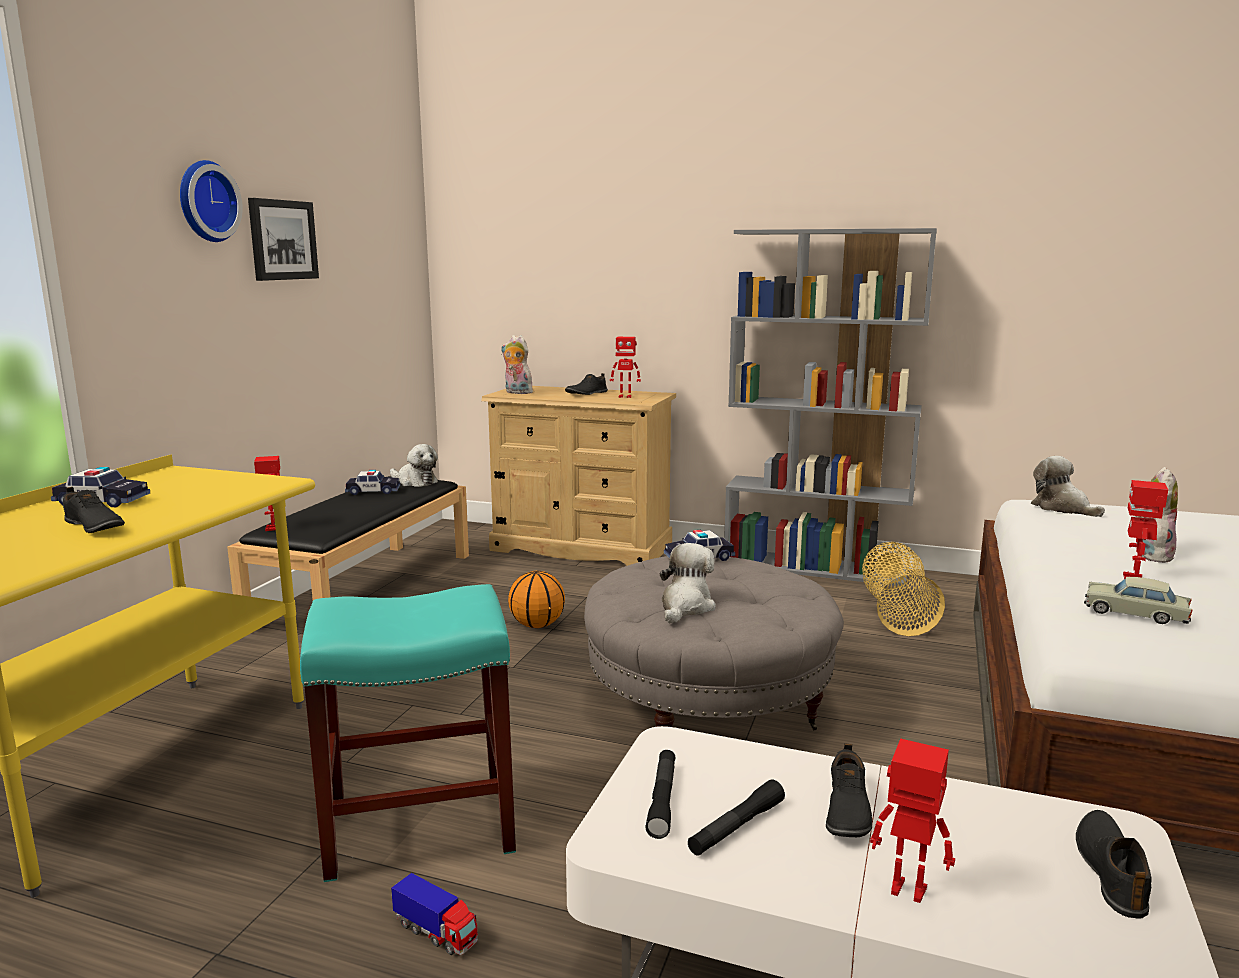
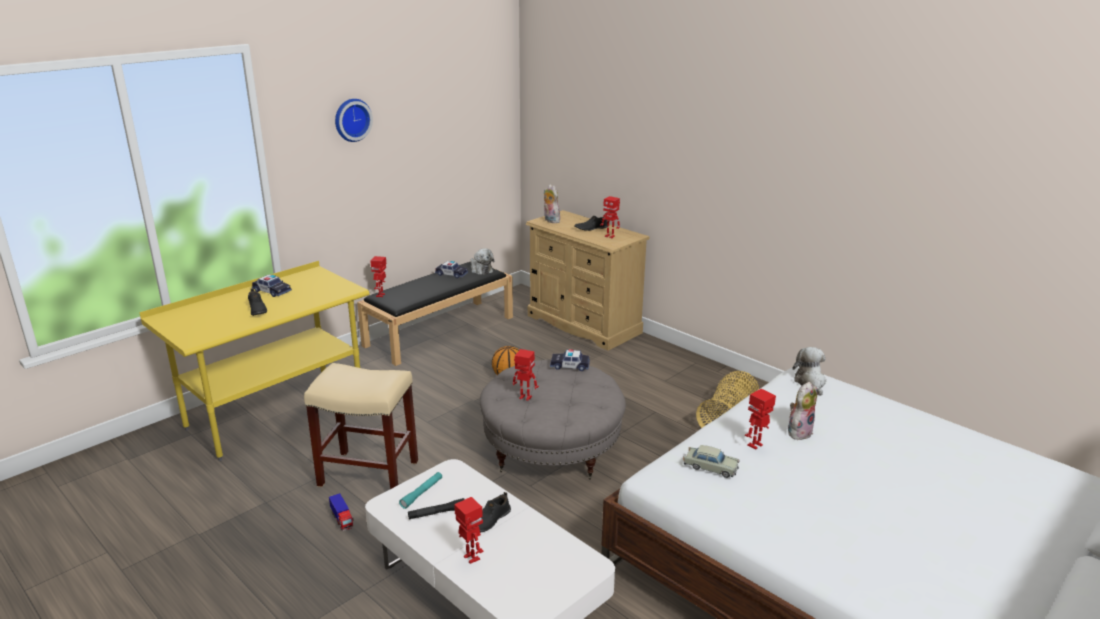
camera: 25 degrees right, 10 degrees up
(282, 240) = (402, 130): picture -> none
(421, 824) = (370, 473): turquoise stool -> beige stool
(662, 800) = (422, 493): black flashlight -> turquoise flashlight
(685, 607) = (525, 398): plush toy -> toy robot
(816, 567) = (716, 372): grey bookcase -> none
(1112, 870) = (563, 578): black shoe -> none
(1135, 613) = (710, 467): beige toy car -> beige toy car turned 150 degrees clockwise

